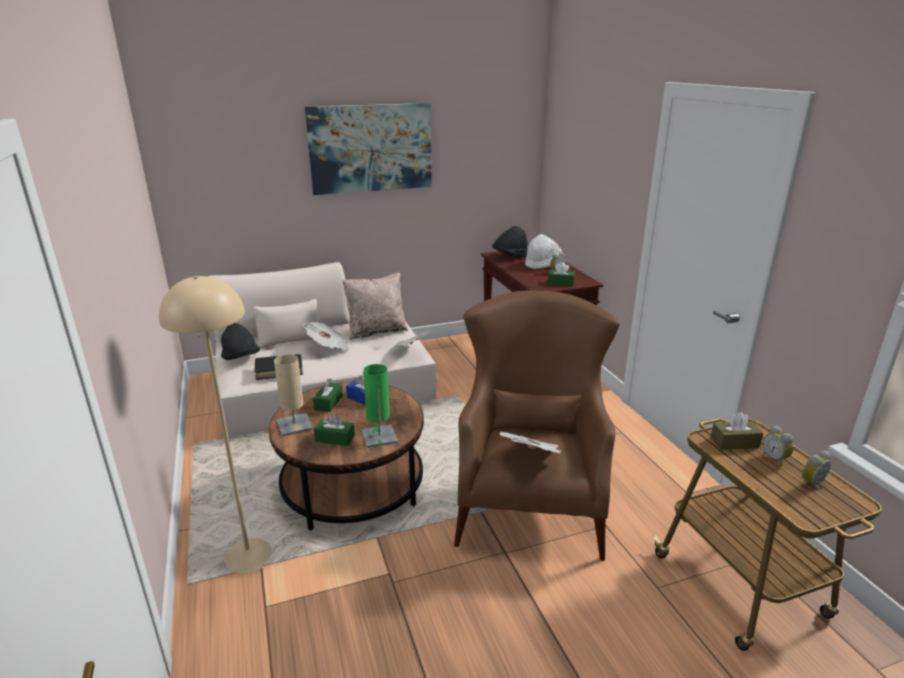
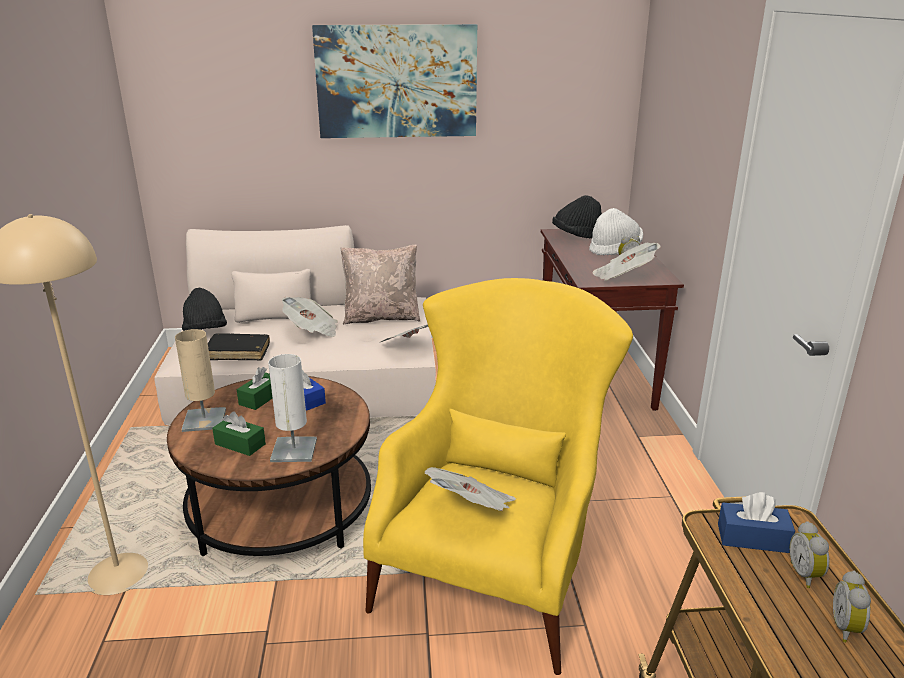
camera: 15 degrees right, 0 degrees up
(379, 437) = (294, 450): green table lamp -> white table lamp
(529, 497) = (497, 565): brown armchair -> yellow armchair
(560, 283) = (623, 277): green tissue box -> newspaper
(734, 442) = (752, 538): brown tissue box -> blue tissue box
(813, 485) = (847, 629): alarm clock -> alarm clock turned 60 degrees counterclockwise

